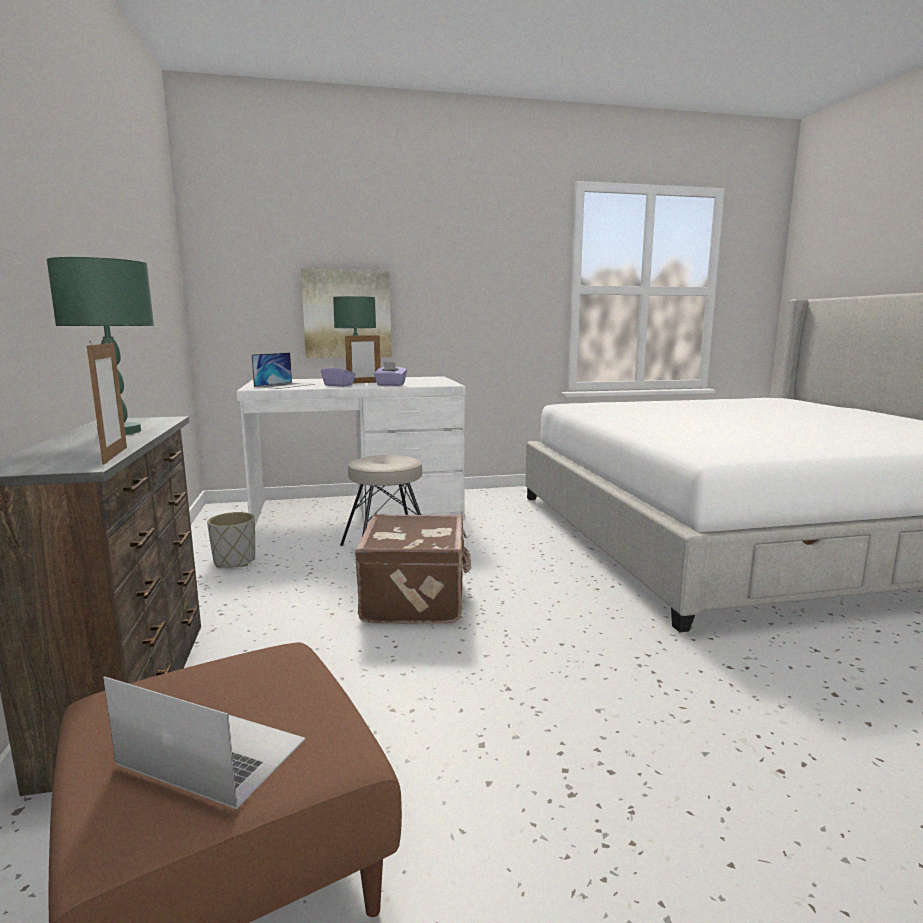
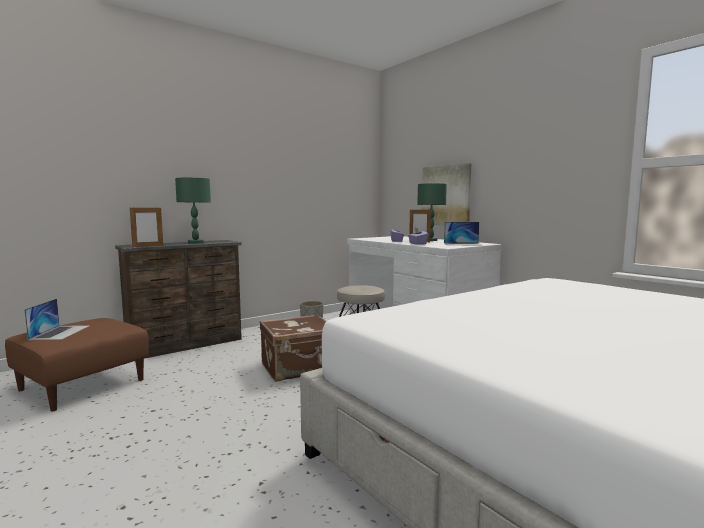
camera: 65 degrees right, 5 degrees down
(285, 385) = (379, 239): laptop -> laptop (463, 244)

